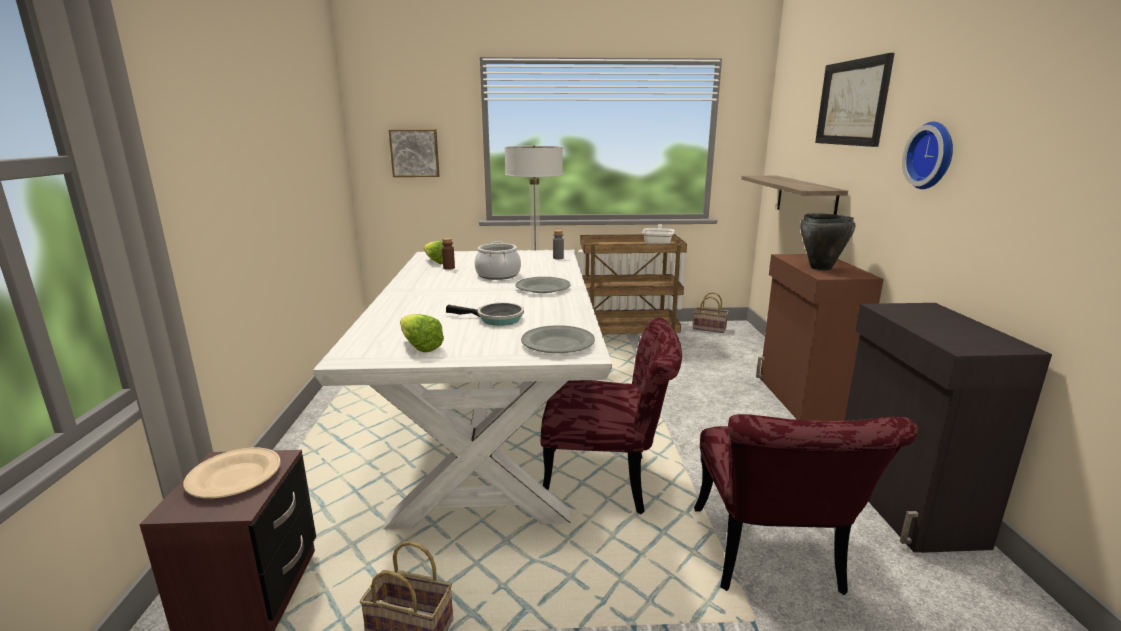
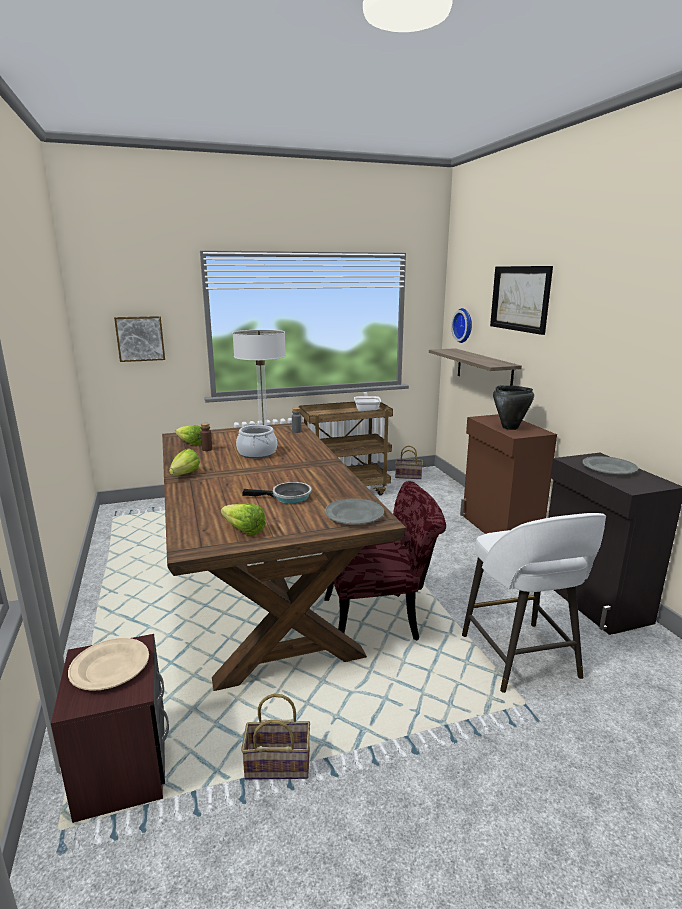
camera: 15 degrees left, 0 degrees up
(402, 289) = (182, 476): none -> lettuce
(491, 425) = (263, 585): white dining table -> brown dining table
(542, 288) = (305, 463): grey plate -> grey plate (608, 468)
(771, 560) = (521, 658): red chair -> white stool
(933, 155) = (589, 345): wall clock -> wall clock (464, 325)

